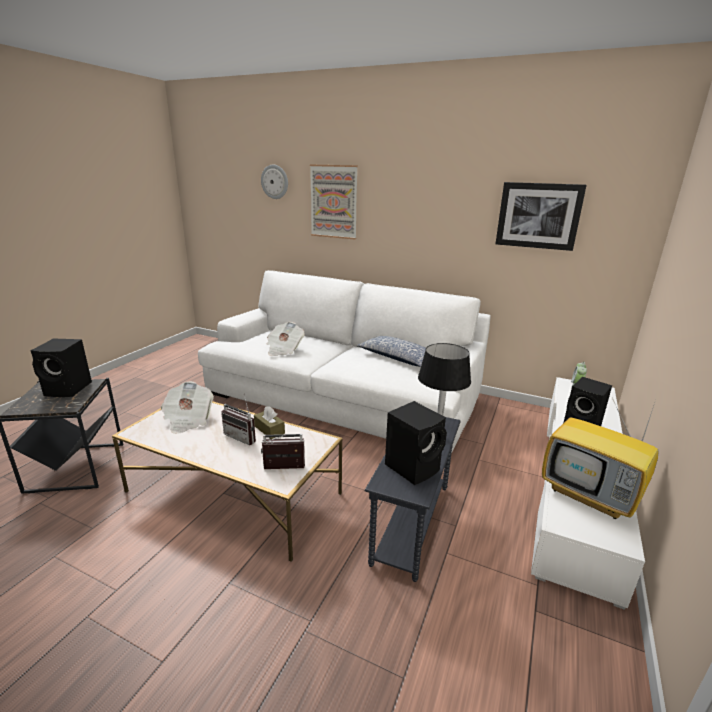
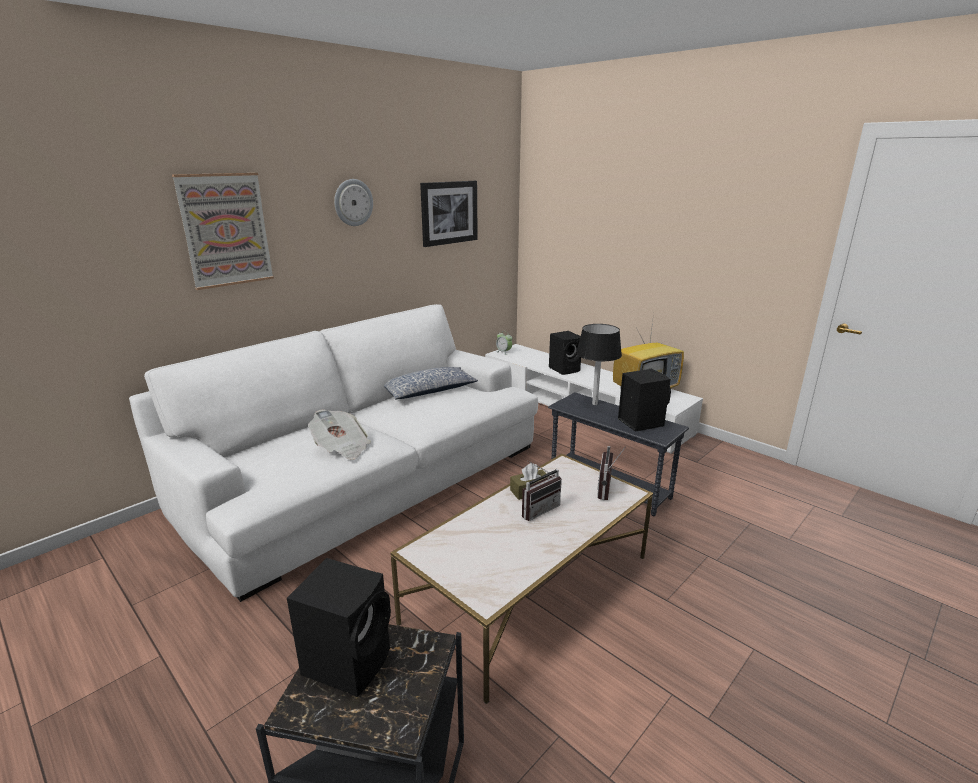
camera: 70 degrees left, 0 degrees up
(188, 419) = (475, 549): newspaper -> none
(275, 182) = (93, 210): wall clock -> wall clock (353, 202)

